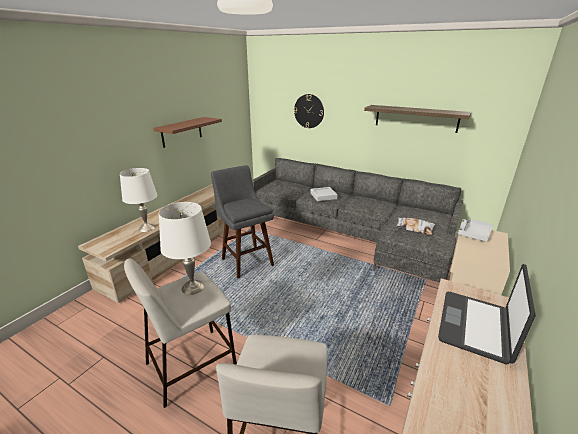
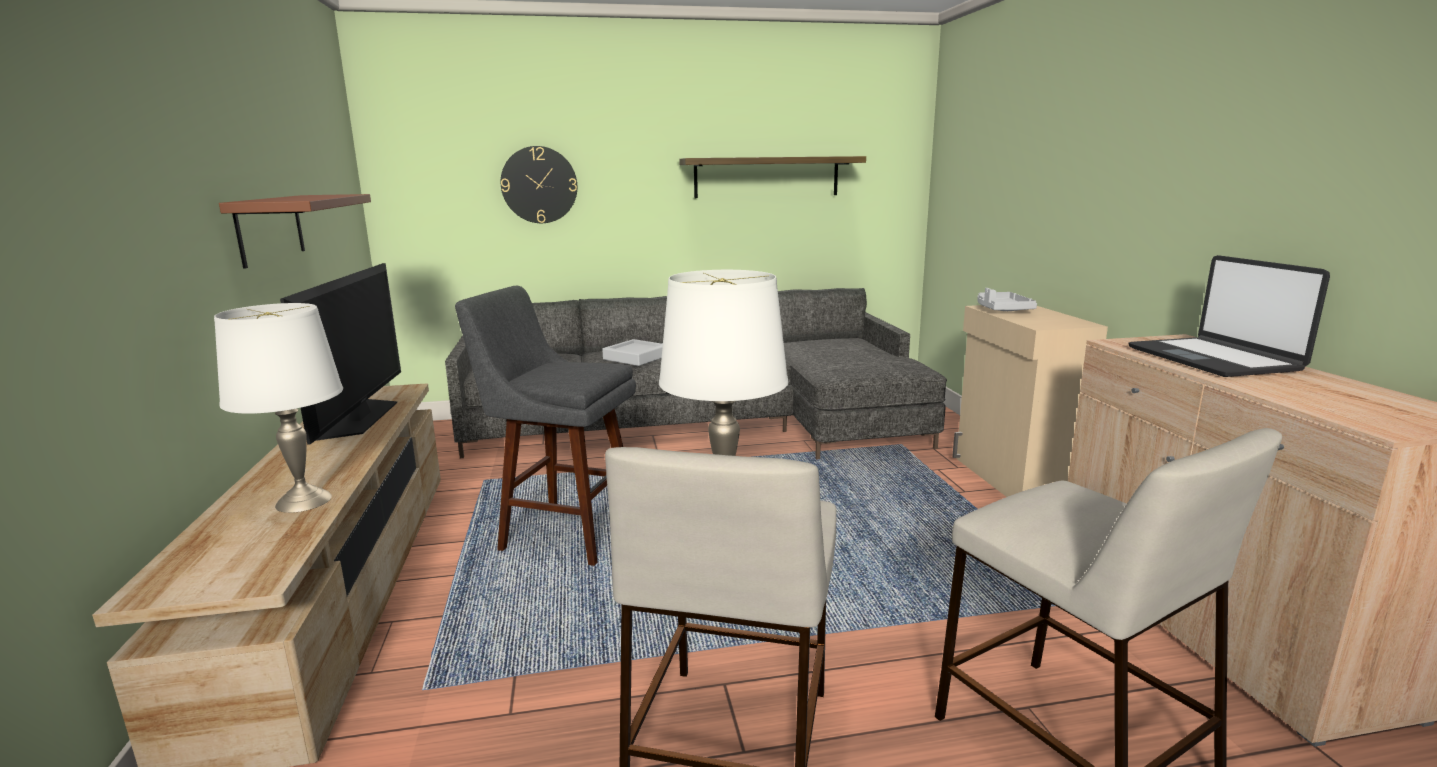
camera: 40 degrees left, 10 degrees down
(199, 199) = (360, 418): none -> television
(414, 228) = (852, 360): pillow -> none

